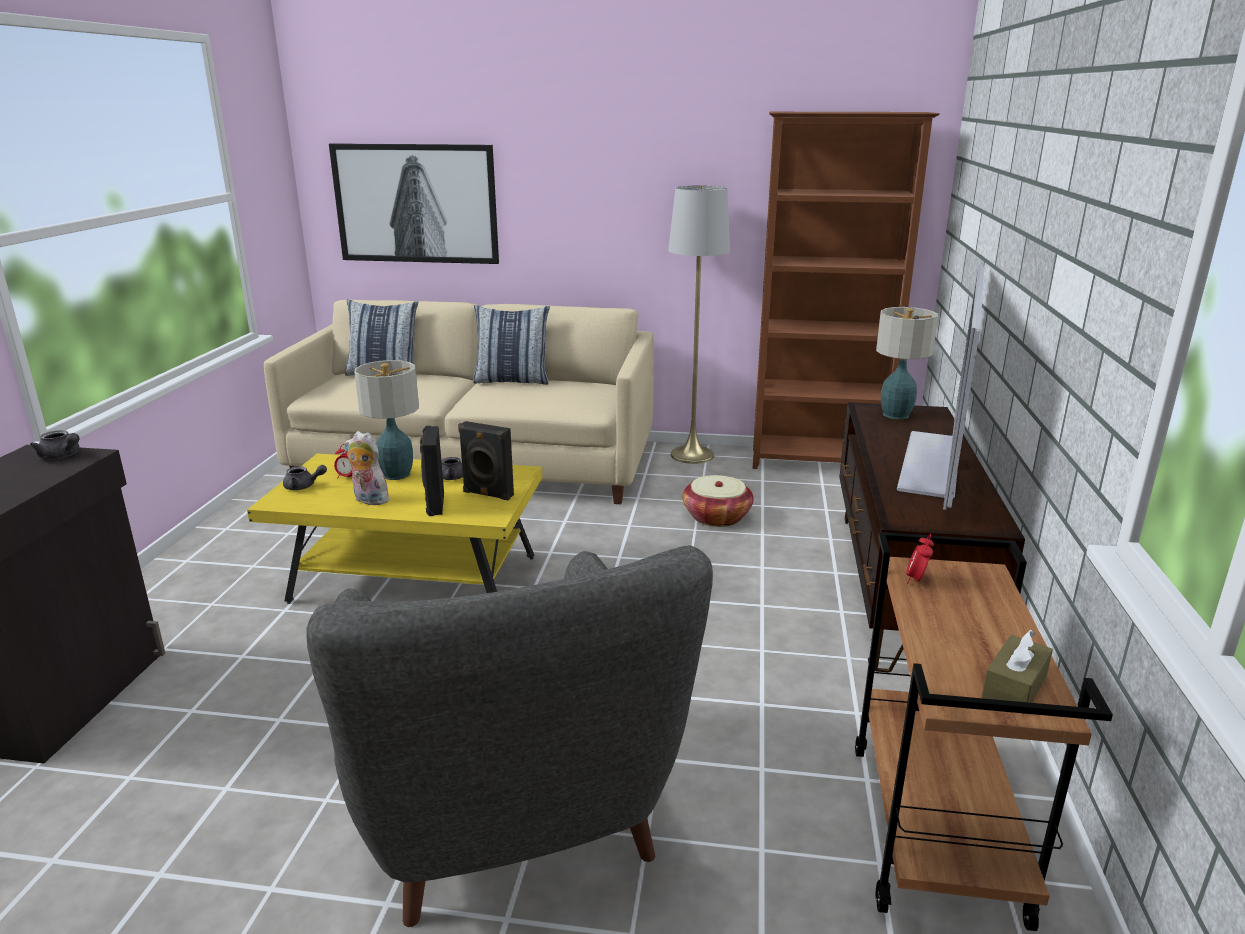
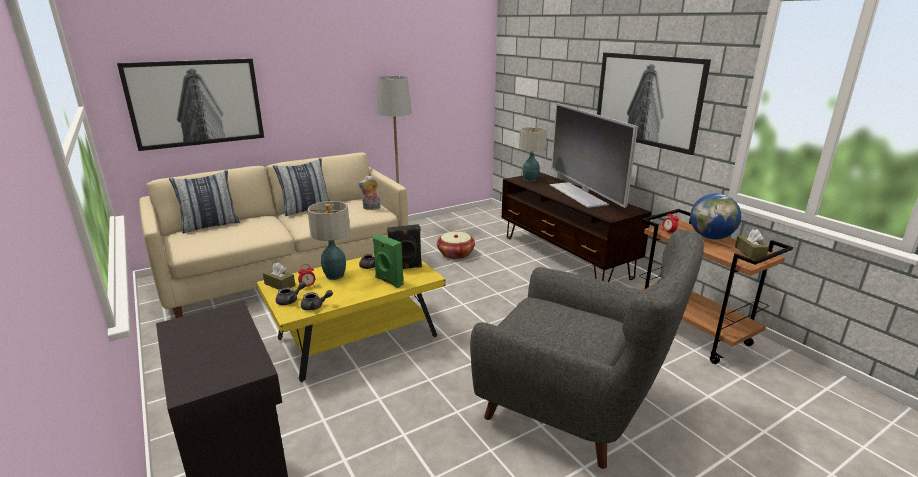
camera: 40 degrees left, 0 degrees up
(62, 456) = (212, 318): grey teapot -> grey teapot (315, 306)
(328, 465) = (279, 284): none -> brown tissue box
(368, 500) = (347, 293): plush toy -> plush toy (371, 208)
(434, 504) = (388, 281): black speaker -> green speaker
(818, 462) = (460, 217): brown bookcase -> none
(993, 623) = (711, 237): none -> globe
(1067, 275) = (646, 100): none -> picture

